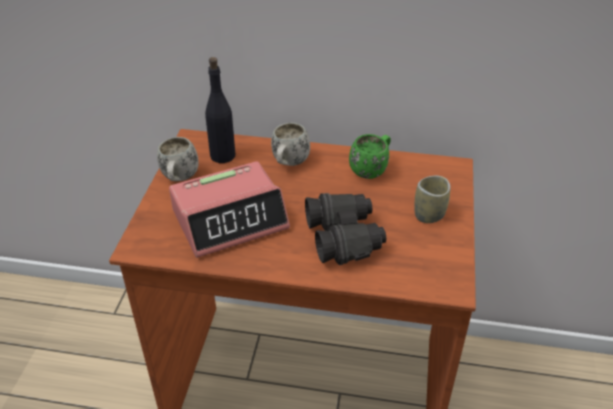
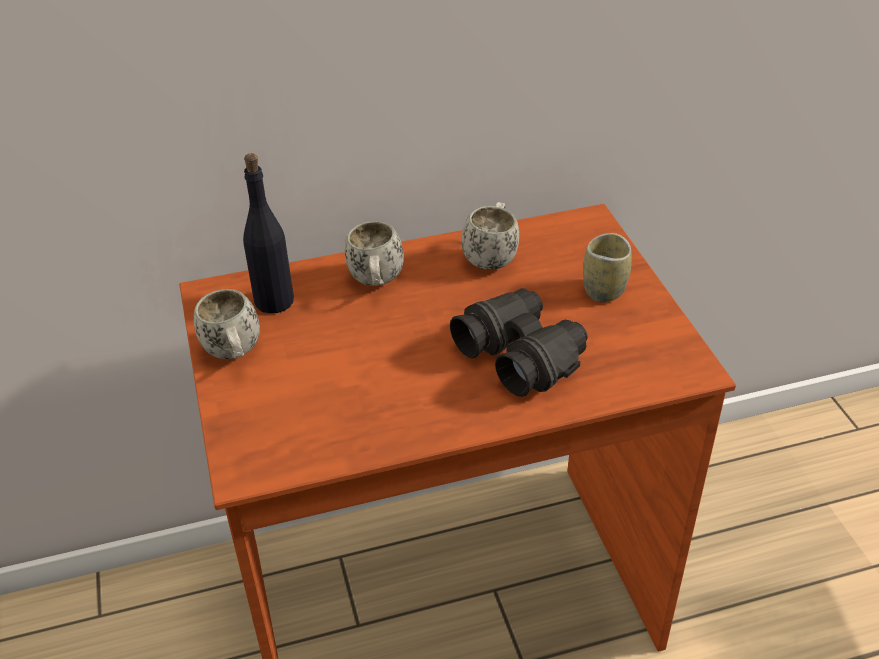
camera: 25 degrees left, 0 degrees up
(230, 219) = (352, 384): alarm clock -> none
(371, 169) = (491, 256): green mug -> white mug

